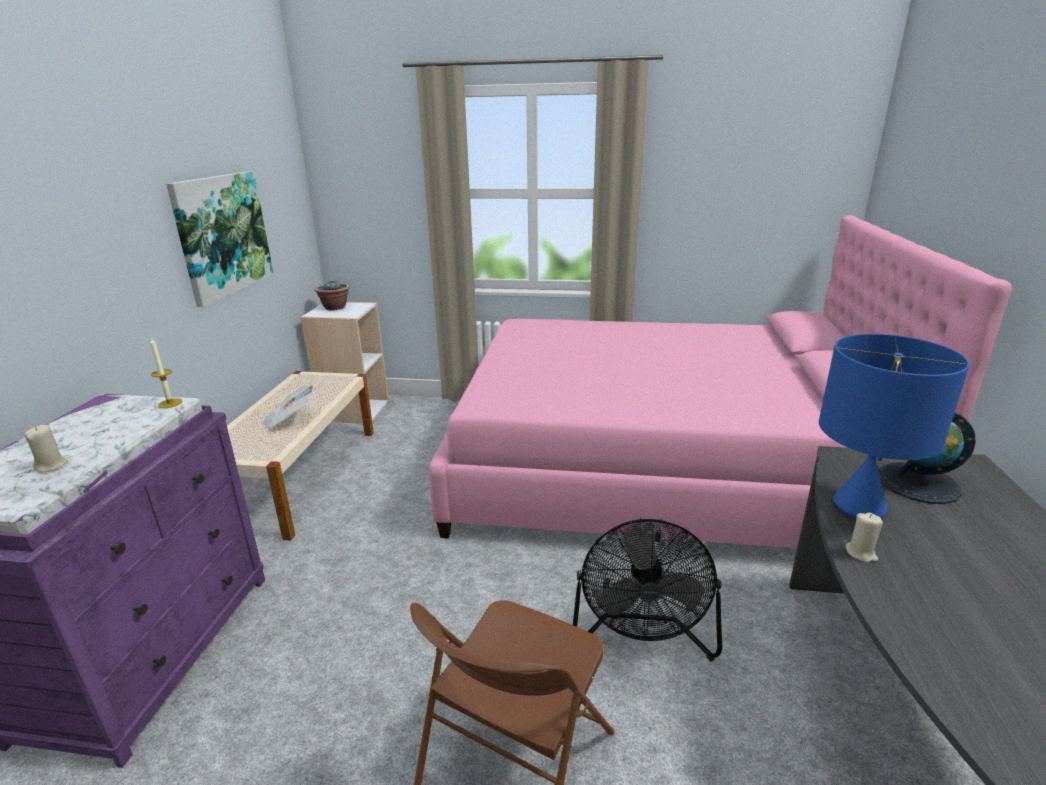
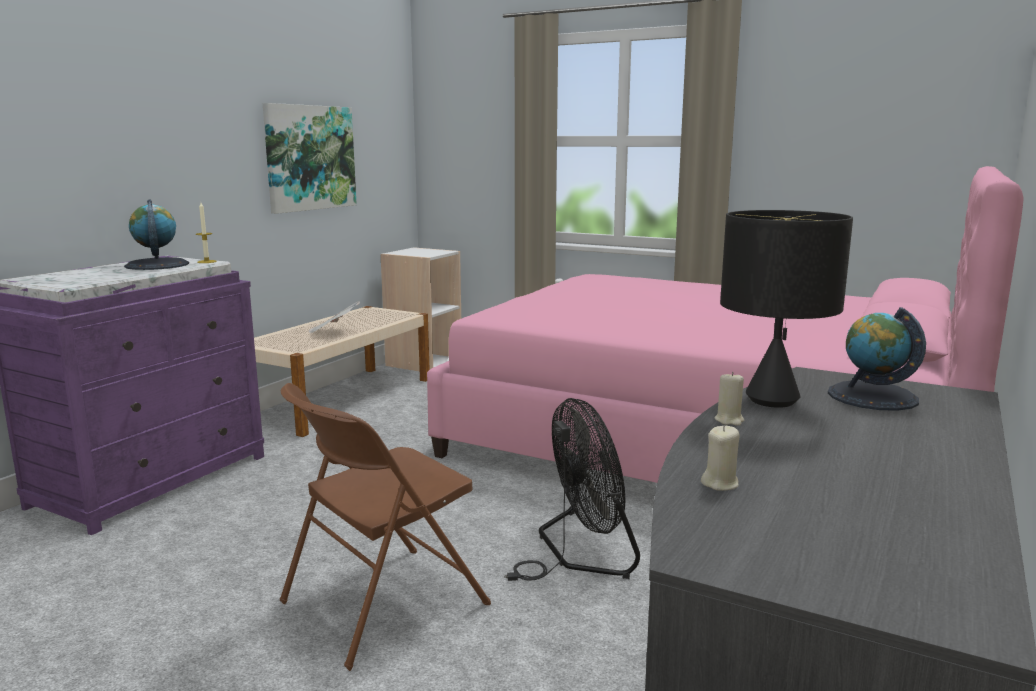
camera: 20 degrees right, 10 degrees down
(51, 466) = (101, 276): beige candle -> beige candle (720, 483)
(108, 421) = (156, 265): none -> globe
(335, 308) = (417, 251): potted plant -> none
(636, 632) = (572, 550): black fan -> black fan turned 135 degrees counterclockwise
(858, 509) = (771, 401): blue table lamp -> black table lamp

